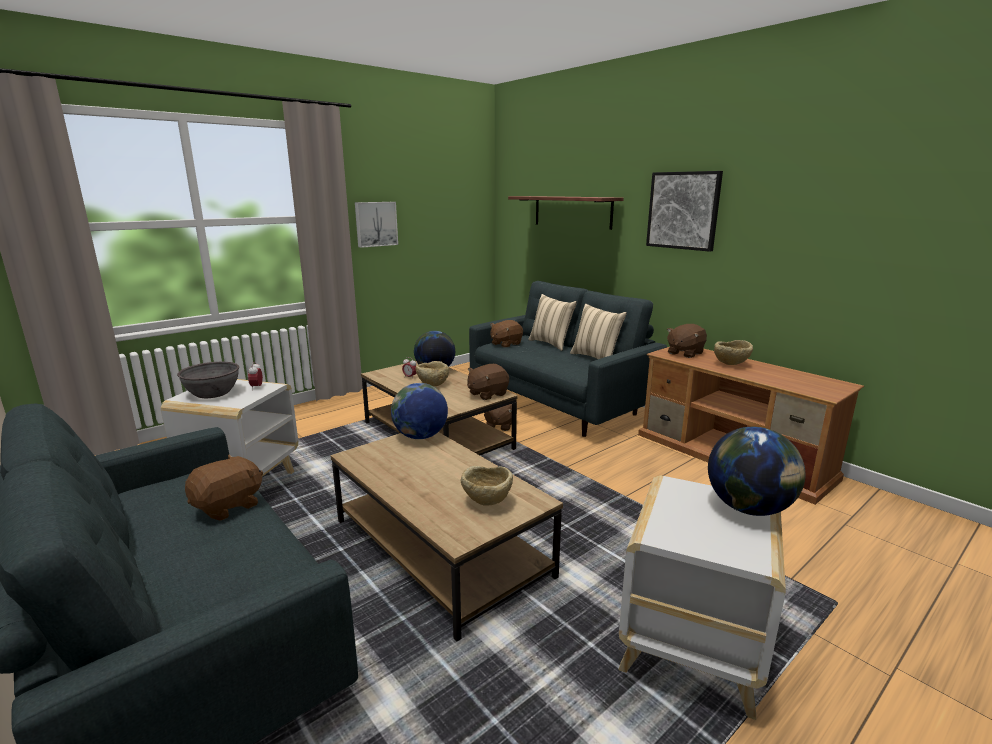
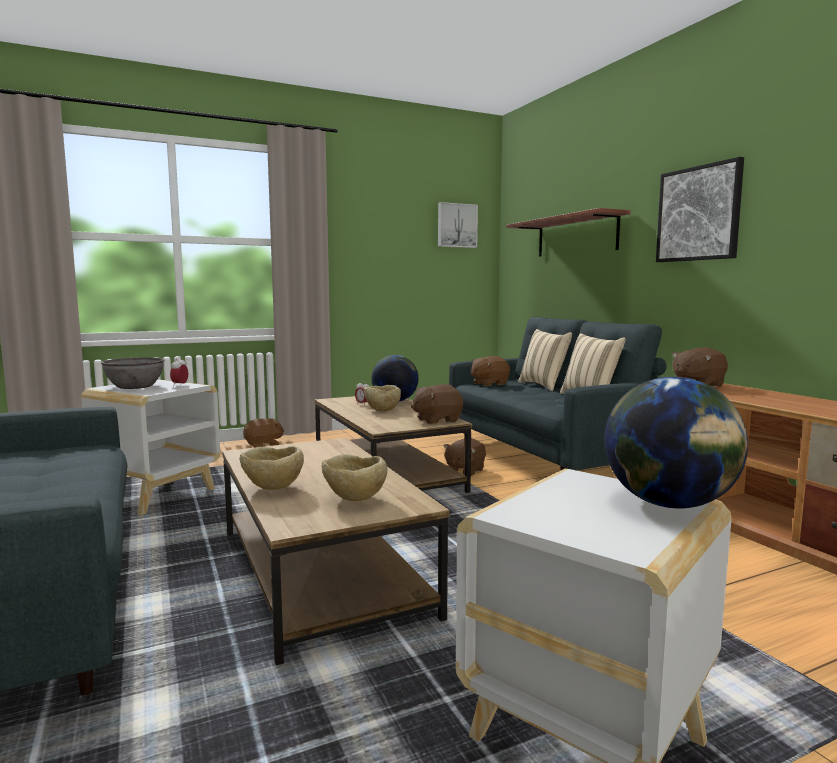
camera: 15 degrees right, 10 degrees down
(228, 506) = (74, 470): brown plush toy -> brown plush toy (263, 445)
(375, 224) = (359, 253): picture -> picture (456, 225)
(420, 436) = (331, 445): globe -> none
(731, 365) = (756, 395): beige bowl -> beige bowl (273, 489)

